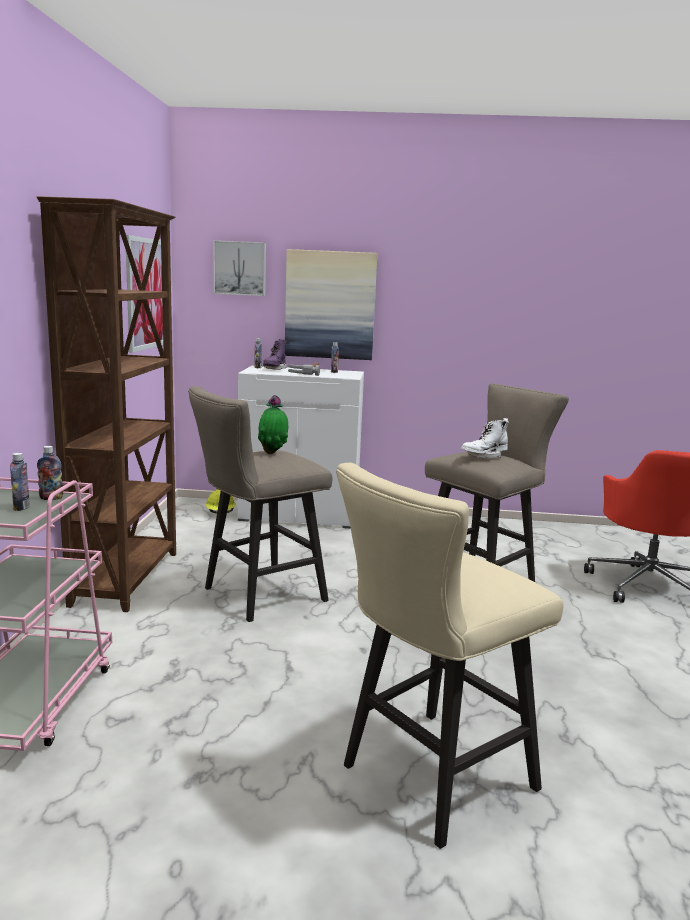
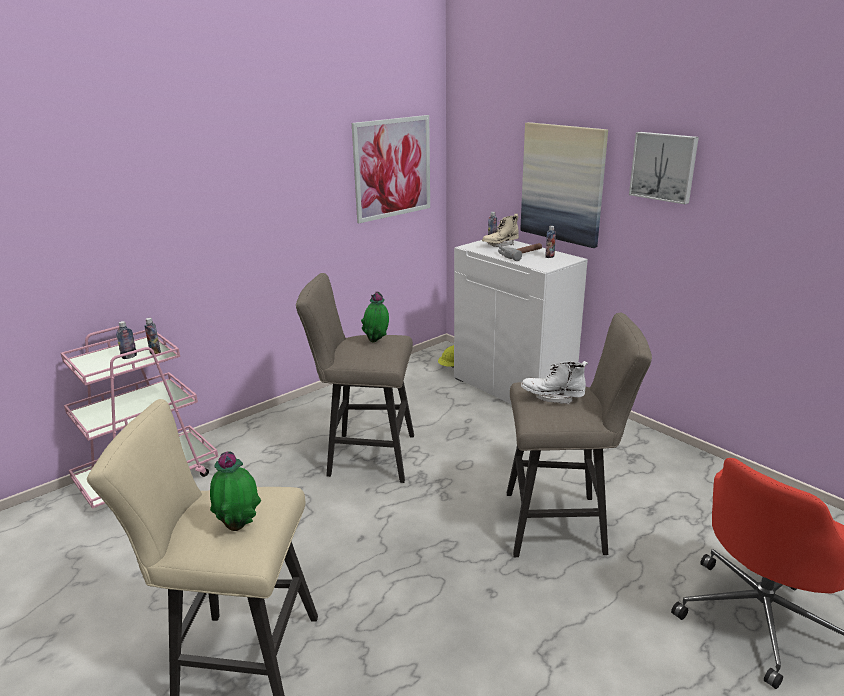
camera: 45 degrees right, 10 degrees up
(128, 578) = (312, 407): brown bookcase -> none
(240, 268) = (492, 139): picture -> picture (664, 166)
(274, 369) = (500, 245): purple boot -> beige boot
(486, 571) = (239, 525): none -> potted plant

